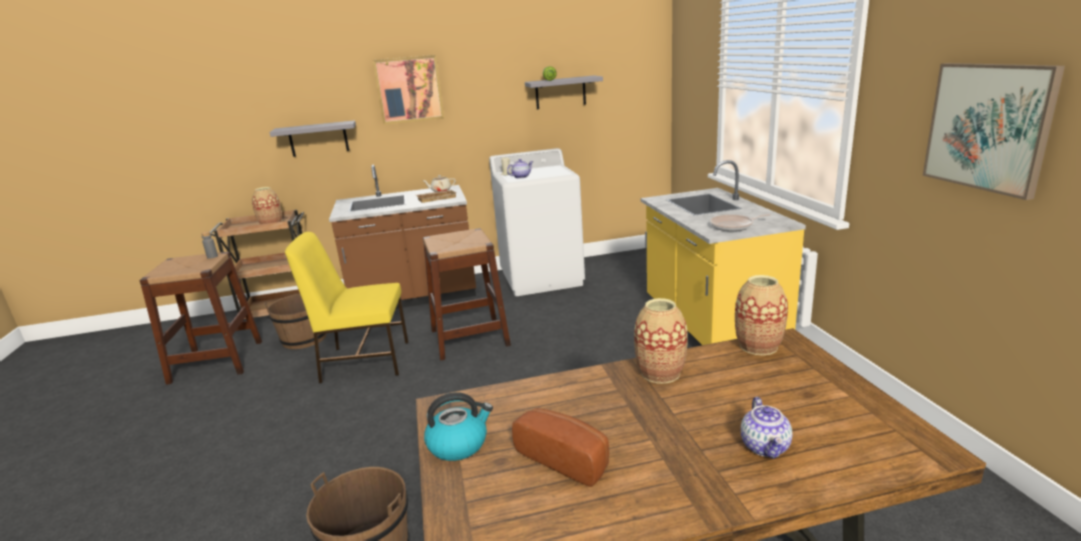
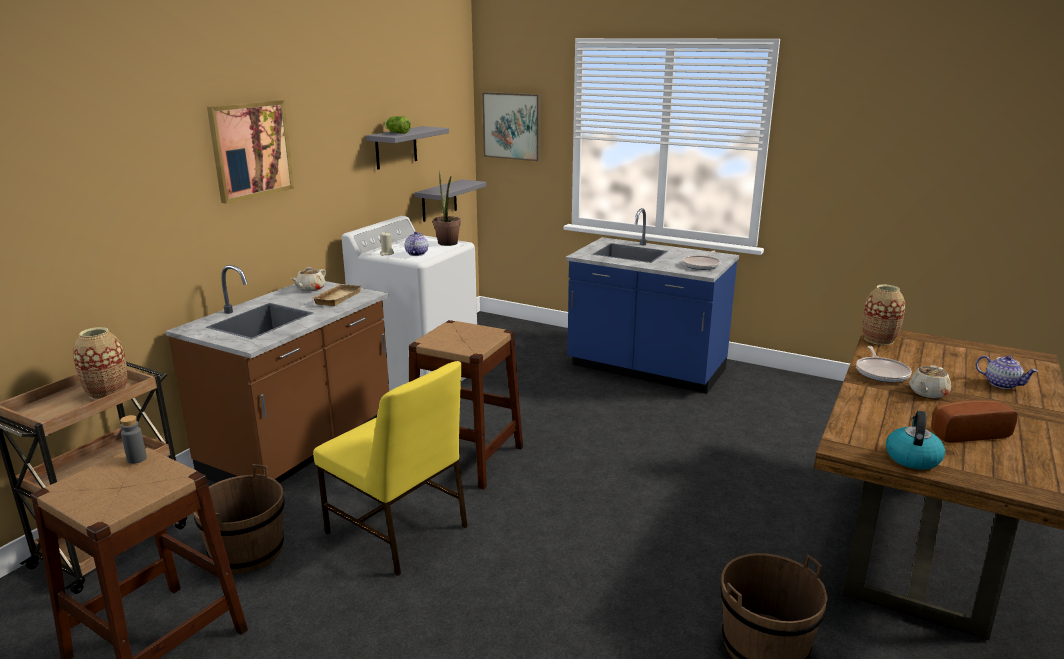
camera: 50 degrees left, 0 degrees up
(318, 139) = (134, 235): grey shelf -> grey shelf (439, 200)
(364, 361) = (397, 531): yellow chair -> yellow chair turned 90 degrees counterclockwise
(558, 173) = (448, 244): none -> potted plant
(646, 410) = (927, 393): none -> beige teapot
(660, 373) = (881, 372): vase -> frying pan
(710, 327) = (646, 369): yellow counter -> blue counter
(988, 127) = (895, 166): picture -> picture (512, 126)

